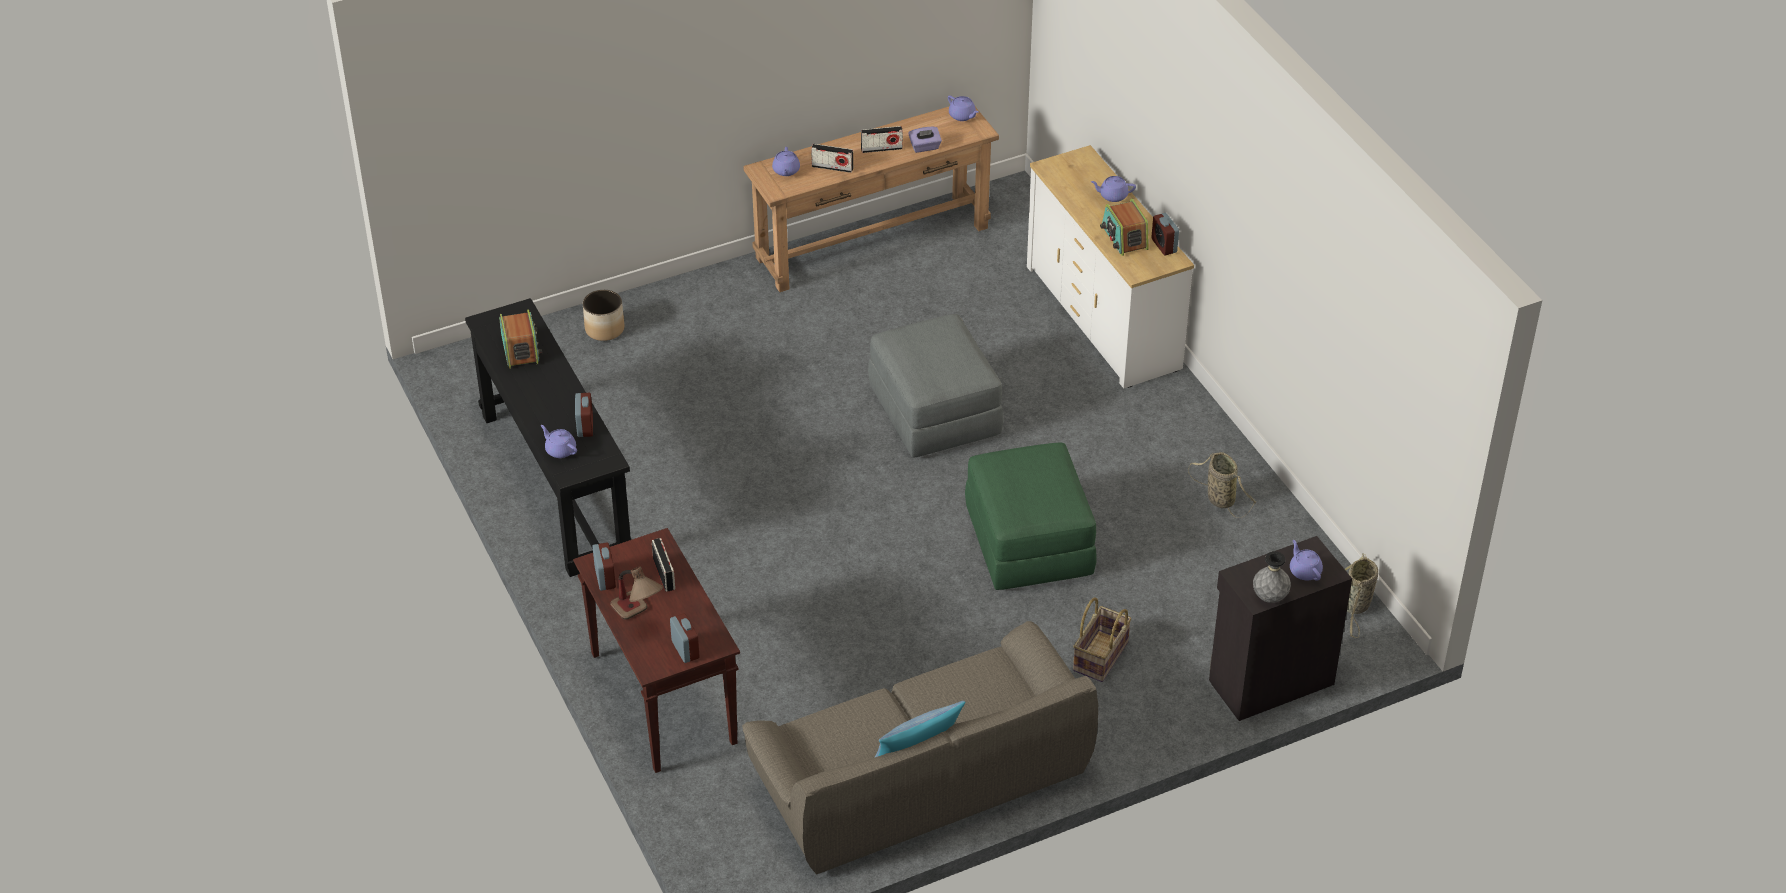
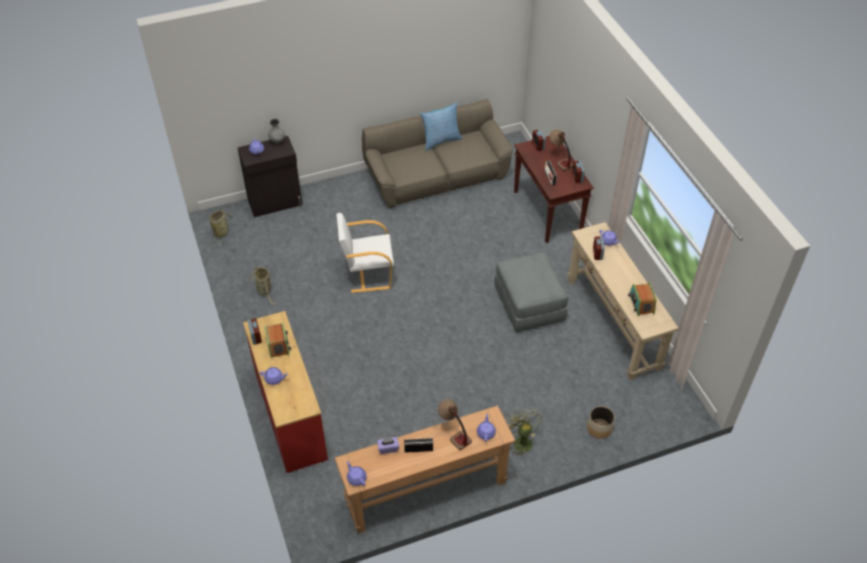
camera: 175 degrees left, 5 degrees up
(555, 484) = (613, 323): black console table -> beige console table
(732, 306) = (520, 441): none -> green fan
(832, 167) = (454, 433): radio -> table lamp
(936, 412) = (403, 353): grey ottoman -> grey ottoman (528, 304)
(1030, 543) = (367, 273): green ottoman -> white armchair
(1101, 657) = (347, 217): basket -> none
(1103, 317) = (289, 415): white dresser -> red dresser

